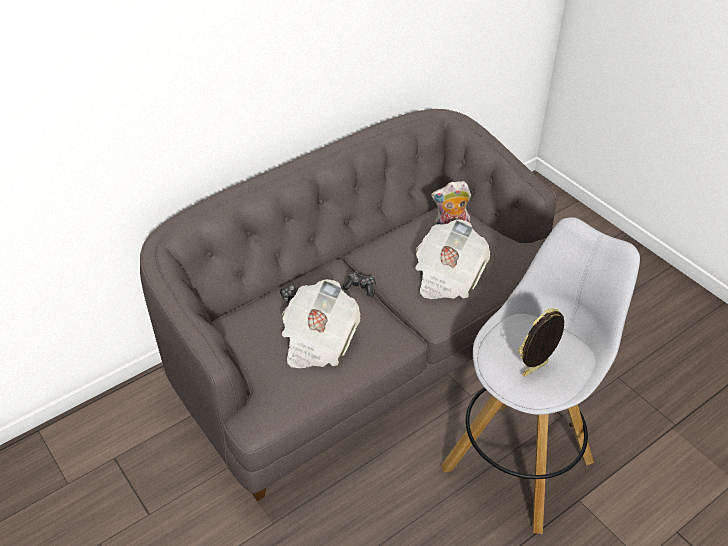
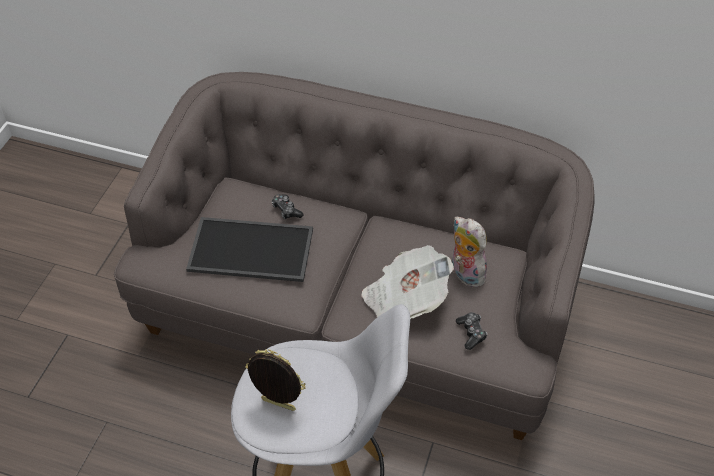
camera: 55 degrees right, 5 degrees up
(318, 341) = (249, 251): newspaper -> tray
(360, 287) = (339, 246): game controller -> game controller (471, 333)

